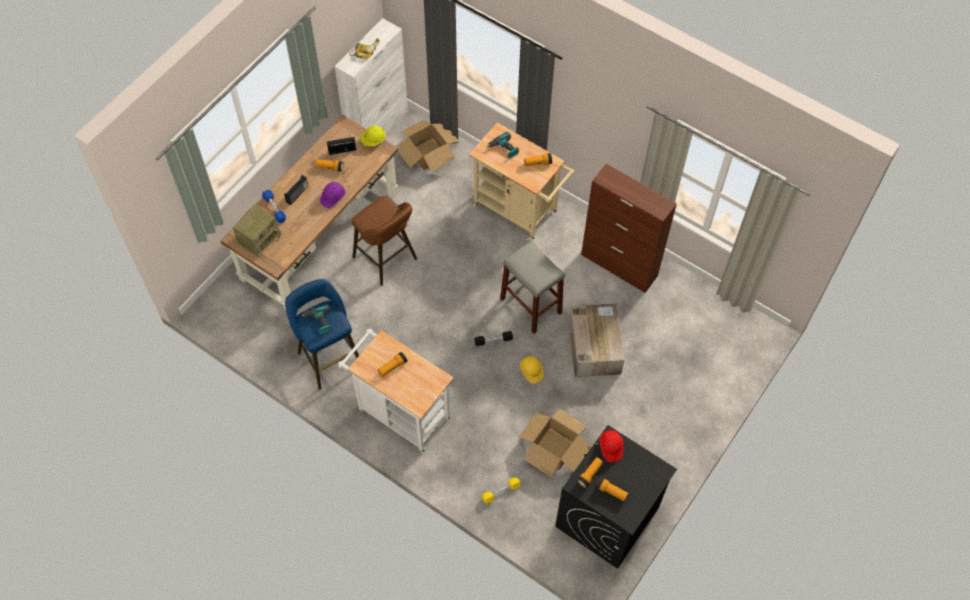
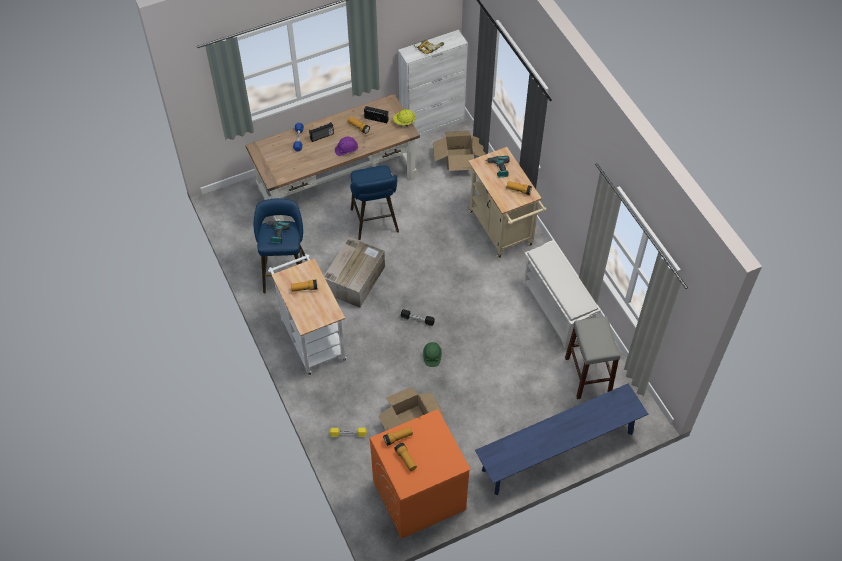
camera: 30 degrees right, 5 degrees down
(259, 239) = (273, 156): radio -> none
(387, 260) = (375, 223): brown stool -> blue stool
(531, 306) = (464, 307): grey stool -> grey stool (588, 375)
(531, 371) = (432, 356): yellow hard hat -> green hard hat
(594, 346) = (495, 361): cardboard box -> cardboard box (355, 279)
(607, 517) = (418, 496): black washing machine -> orange washing machine
(610, 447) = (428, 426): red hard hat -> none
(619, 265) = (557, 310): brown cabinet -> white shoe rack
(706, 405) = (558, 451): none -> blue bench

